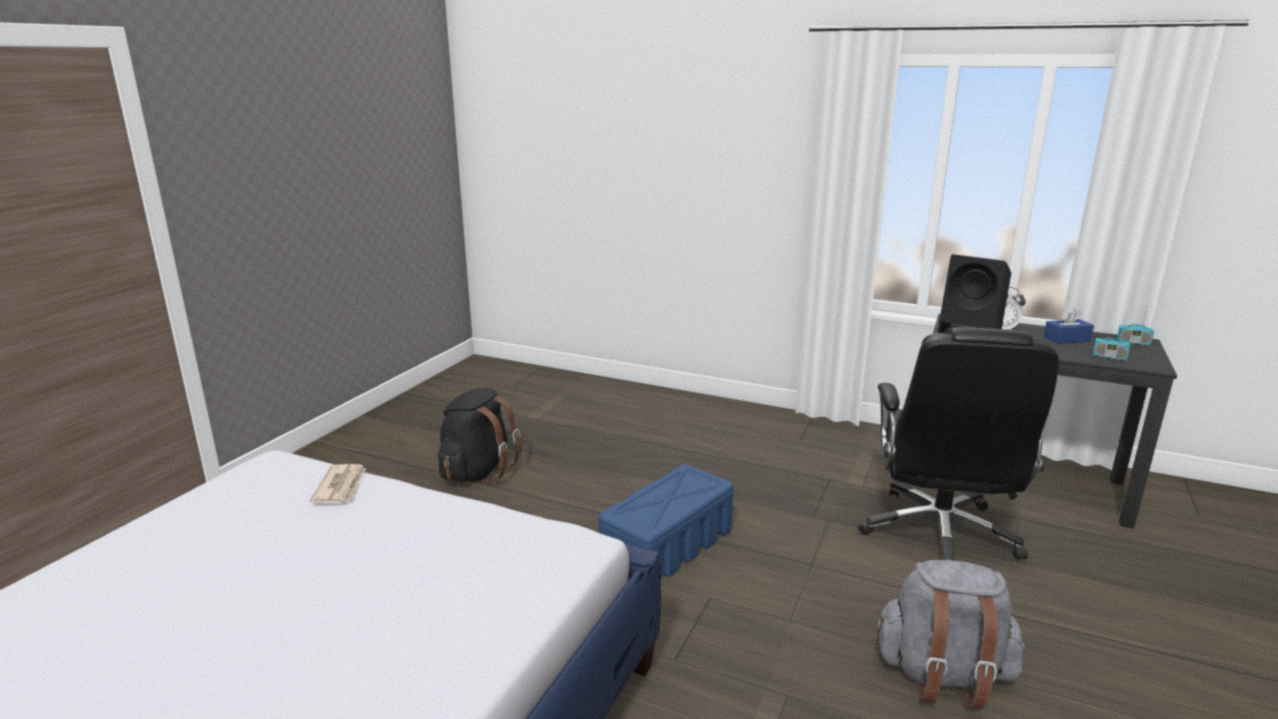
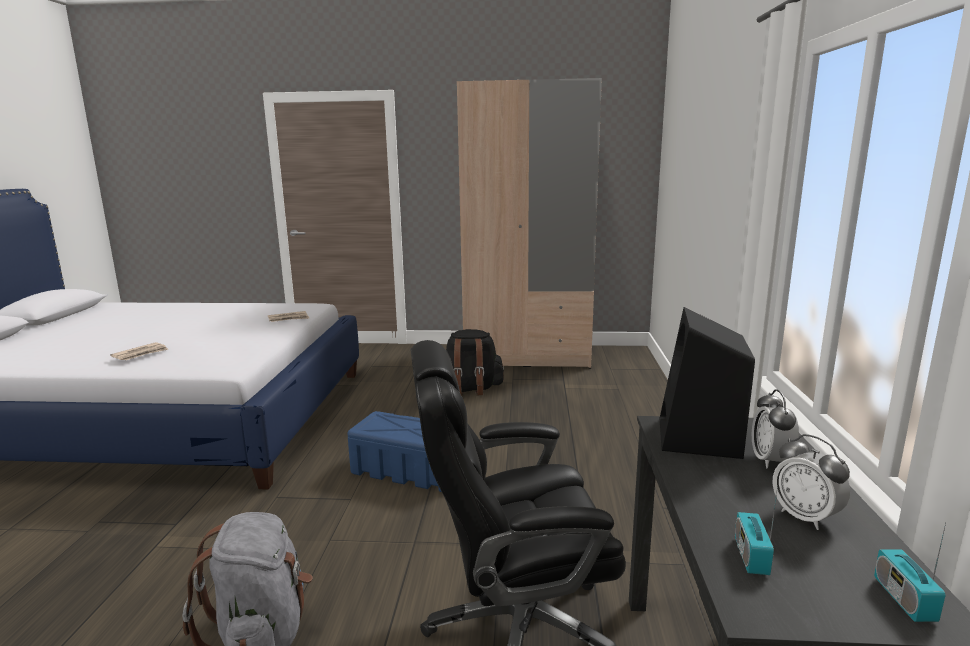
camera: 70 degrees right, 5 degrees down
(415, 417) = (527, 356): none -> beige wardrobe
(416, 640) = (141, 354): none -> newspaper
(1066, 339) = (805, 517): blue tissue box -> alarm clock

